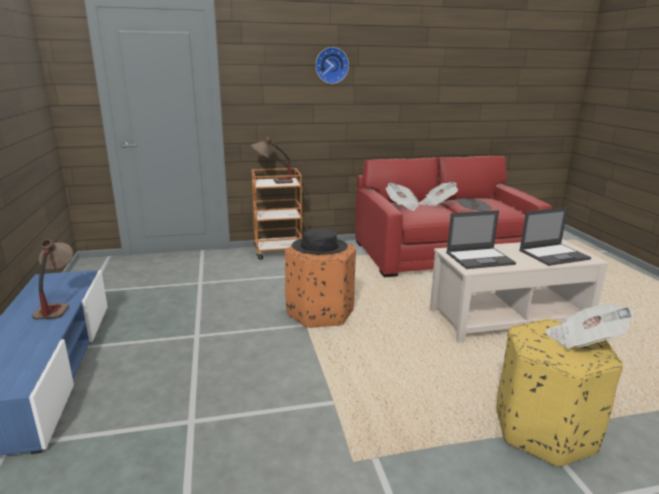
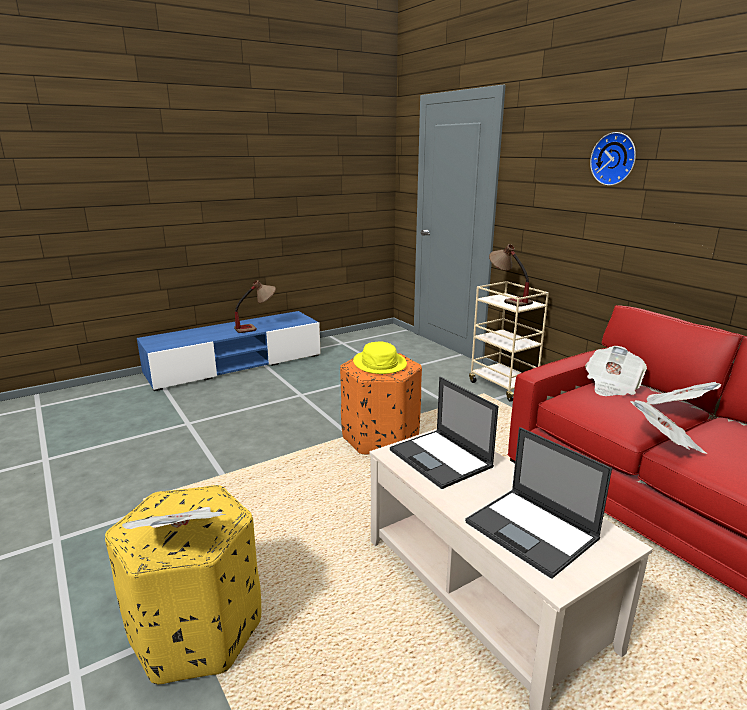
camera: 70 degrees right, 0 degrees up
(278, 252) = (503, 386): orange cart -> beige cart
(319, 247) = (380, 363): black hat -> yellow hat

